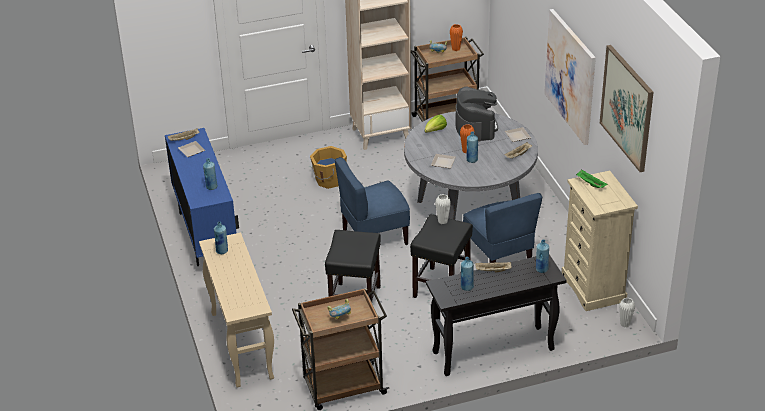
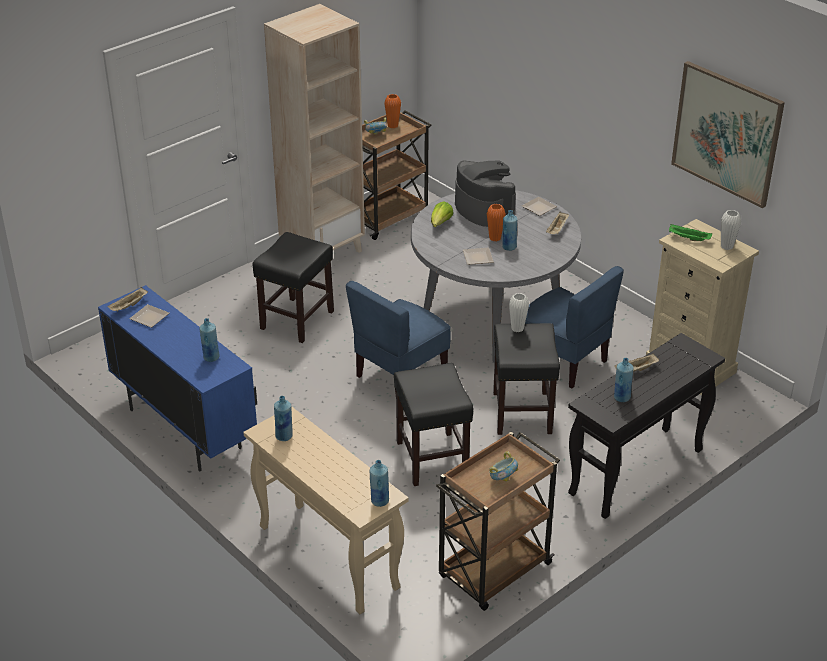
camera: 25 degrees left, 0 degrees up
(329, 180) = (296, 320): orange bucket -> black stool
(541, 269) = (688, 353): blue bottle -> blue bottle (379, 501)
(570, 76) = (600, 119): picture -> none
(625, 324) = (754, 398): white vase -> white vase (726, 246)

